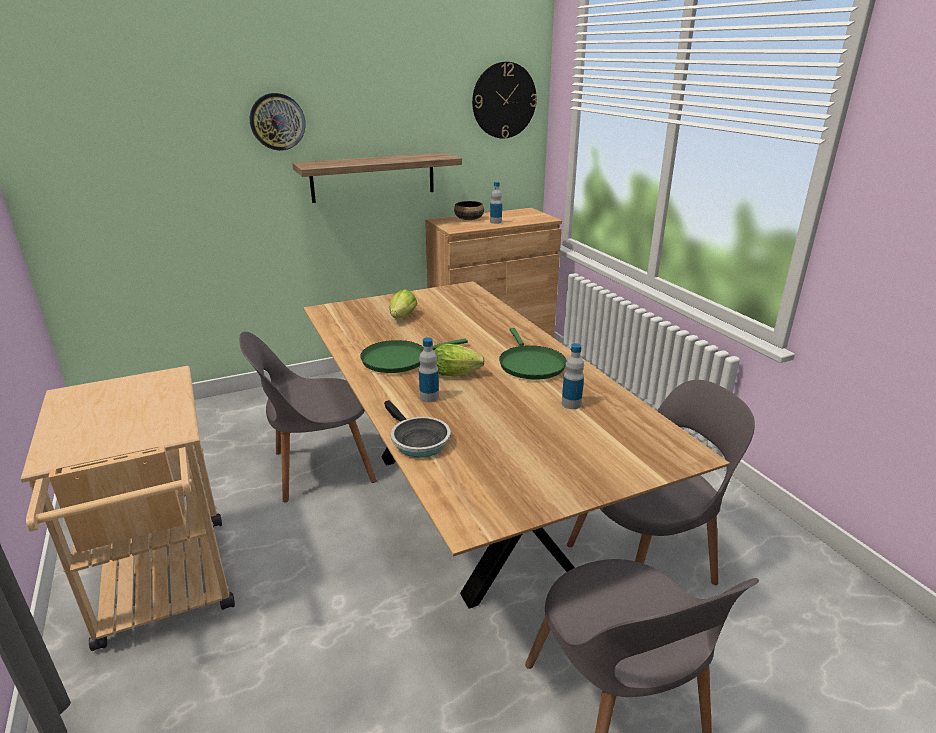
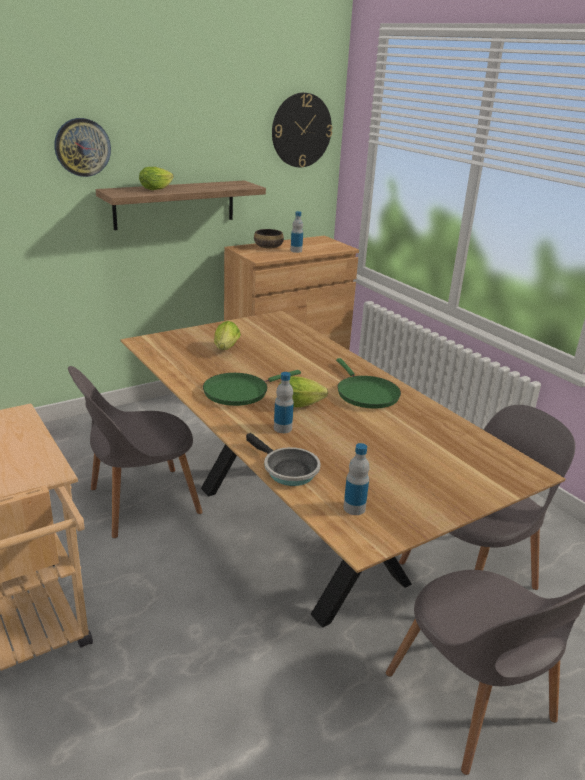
camera: 10 degrees left, 0 degrees up
(353, 161) = (158, 188): none -> lettuce
(571, 404) = (415, 430): bottle -> bottle (354, 508)

